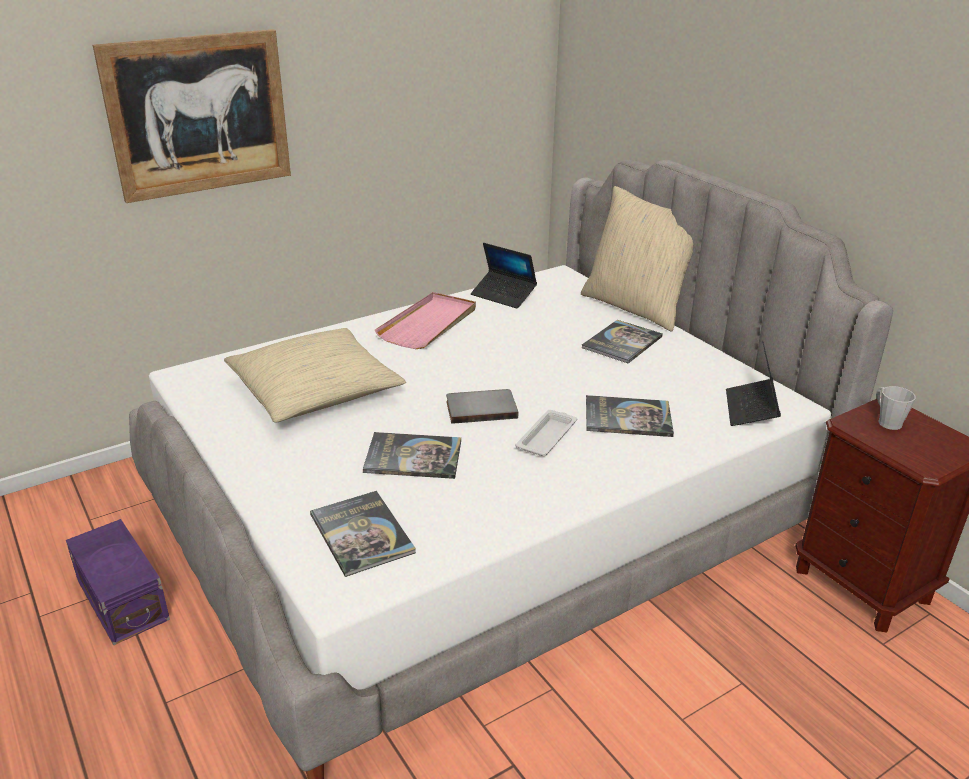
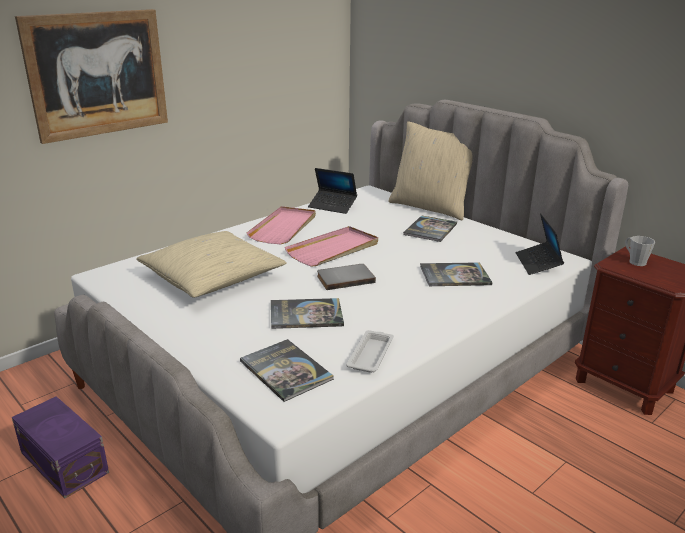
camera: 10 degrees left, 5 degrees down
(481, 363) = (333, 249): none -> pink tray
(547, 436) = (402, 292): white tray -> white tray (371, 354)

